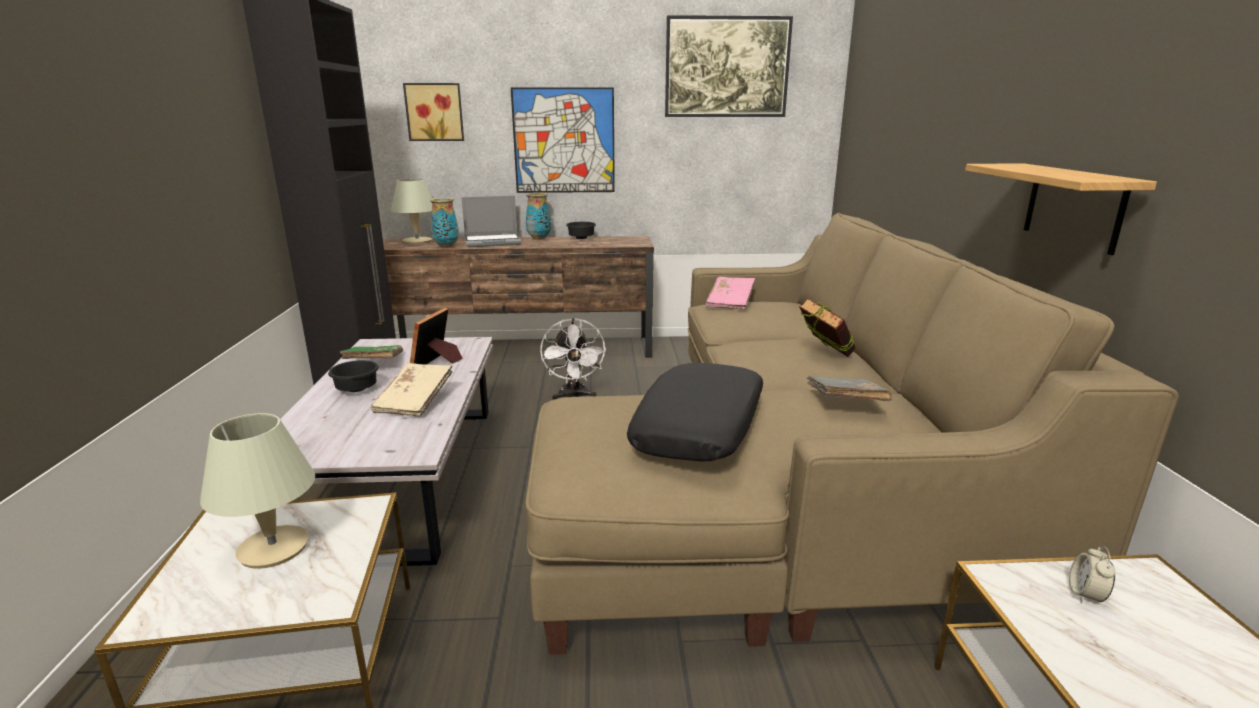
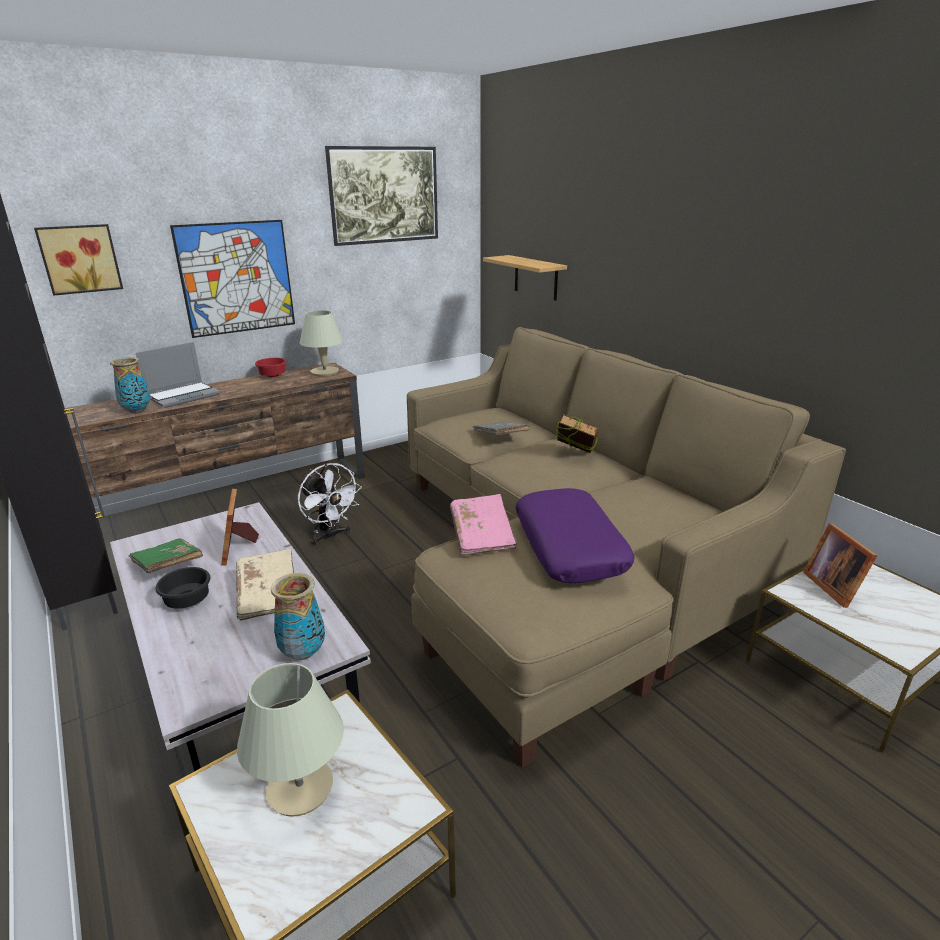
camera: 30 degrees left, 5 degrees up
(417, 241) = (88, 410): beige table lamp -> beige table lamp (324, 372)
(539, 238) = (228, 383): vase -> vase (303, 653)
(580, 238) = (272, 376): black bowl -> red bowl
(700, 427) = (570, 547): black pillow -> purple pillow
(730, 302) = (454, 419): pink book -> pink book (482, 535)
(844, 402) = (634, 495): grey book -> grey book (500, 437)
(1073, 206) = (744, 328): shelf -> shelf (535, 277)
(1086, 595) = (833, 586): alarm clock -> picture frame

